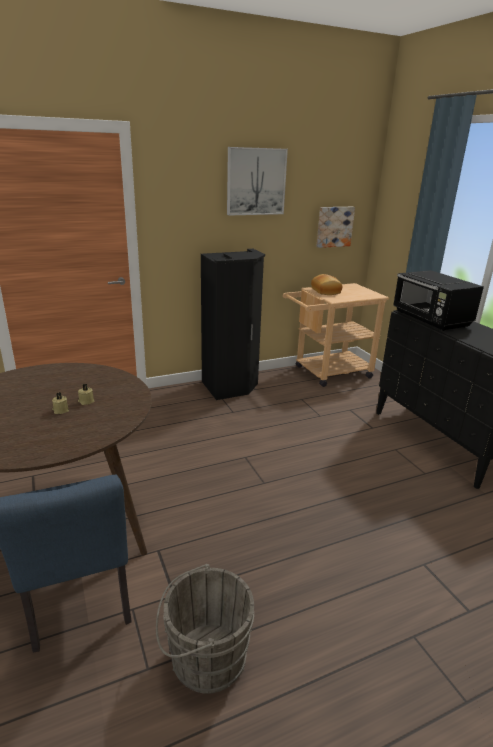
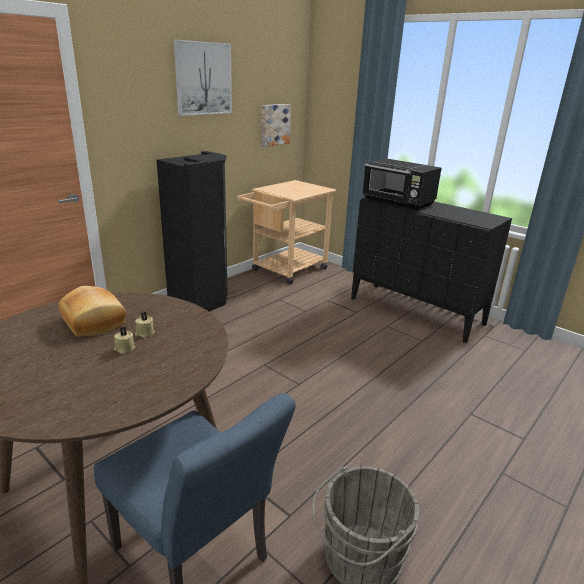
camera: 25 degrees left, 0 degrees up
(326, 291) = (278, 189): bread -> bread (95, 322)

